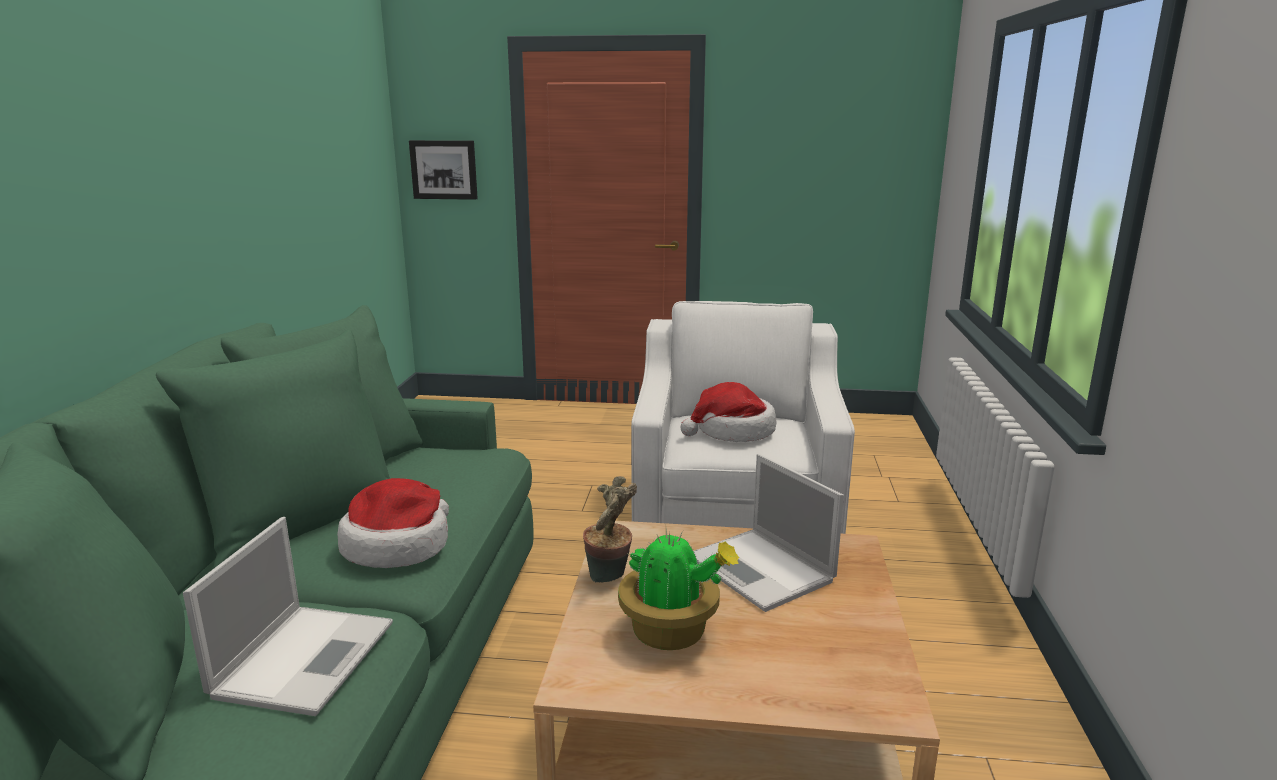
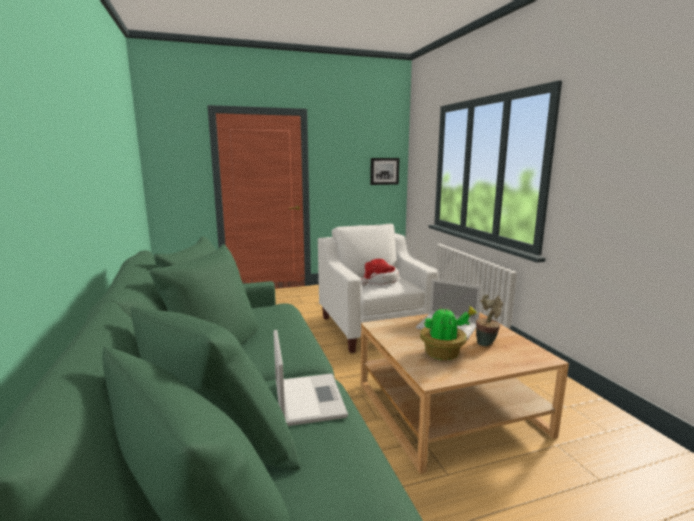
camera: 25 degrees left, 5 degrees down
(398, 545) = (289, 347): hat -> none
(444, 169) = (172, 174): picture -> picture (384, 171)
(610, 577) = (394, 341): potted plant -> potted plant (487, 343)

